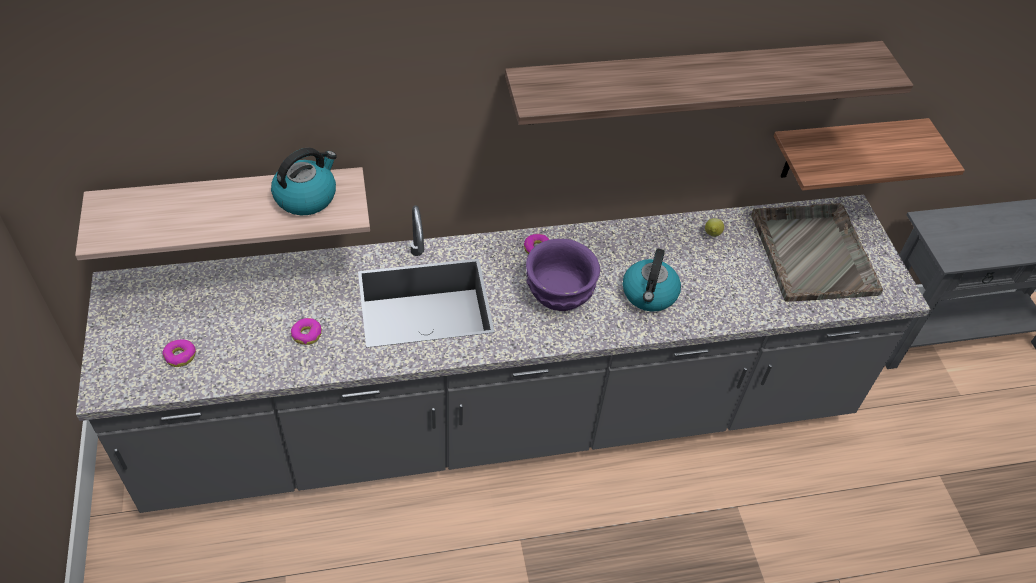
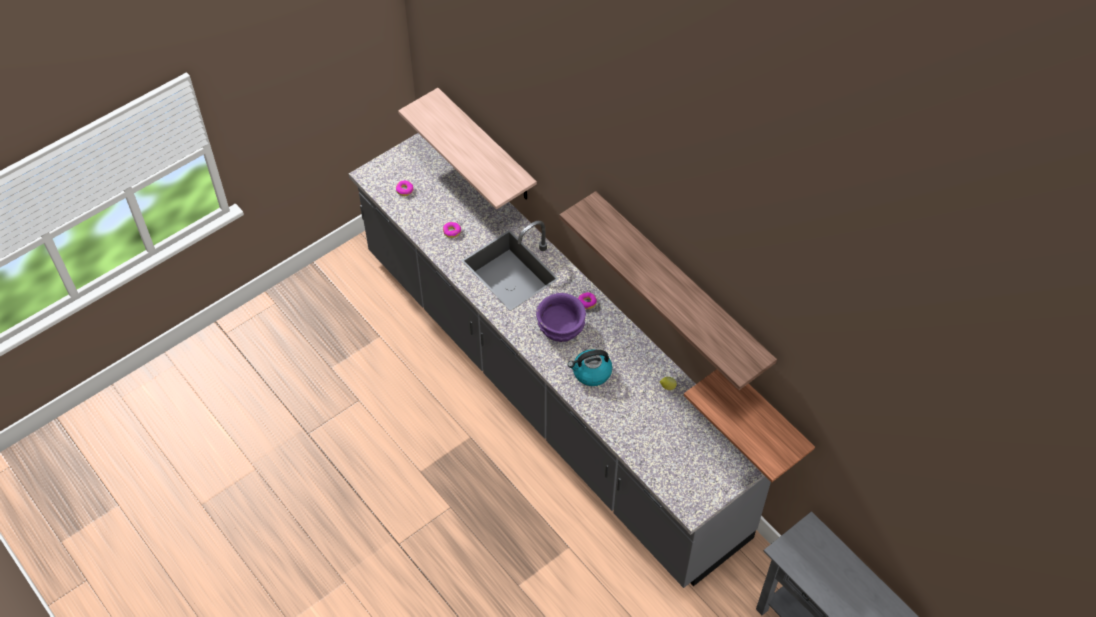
camera: 65 degrees right, 5 degrees up
(306, 196) = (497, 170): kettle -> none
(813, 253) = (693, 449): grey tray -> none

